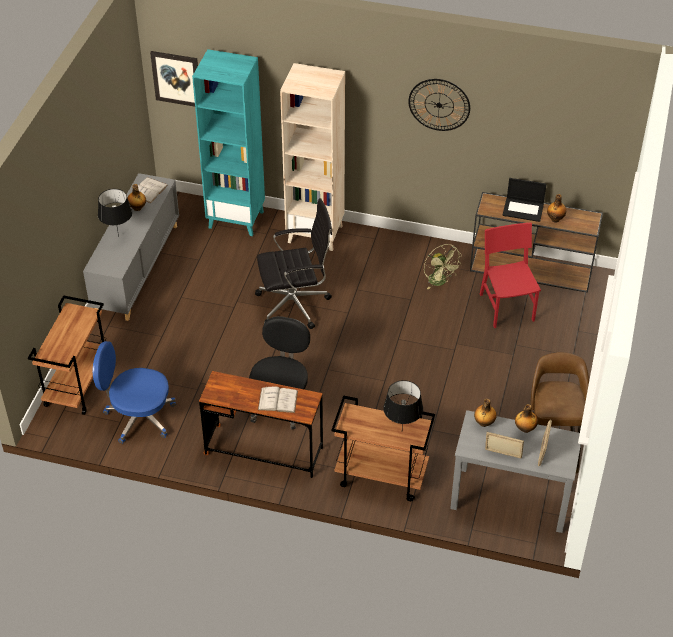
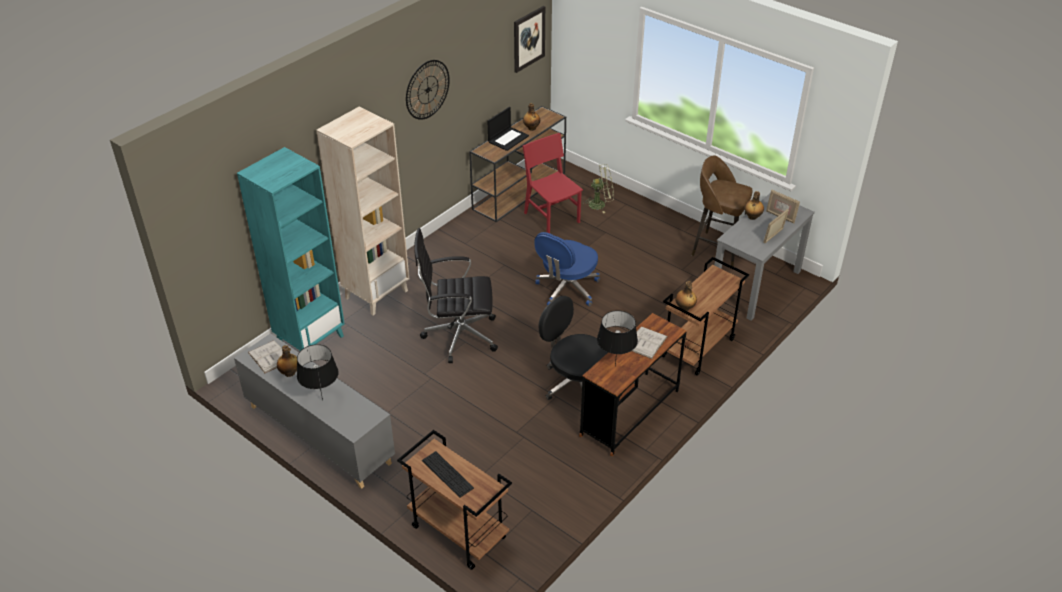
camera: 65 degrees left, 5 degrees down
(68, 330) = (447, 474): none -> keyboard
(138, 417) = (534, 493): blue office chair -> blue office chair (567, 289)
(176, 78) = (207, 234): picture -> picture (528, 39)
(295, 304) = (458, 335): black office chair -> black office chair turned 105 degrees counterclockwise
(401, 431) = (716, 284): black table lamp -> black table lamp (615, 366)
(440, 282) = (496, 242): green fan -> green fan (600, 204)
(484, 423) = (736, 235): bottle -> bottle (684, 308)
(507, 307) = (552, 217): red chair -> red chair turned 45 degrees clockwise

